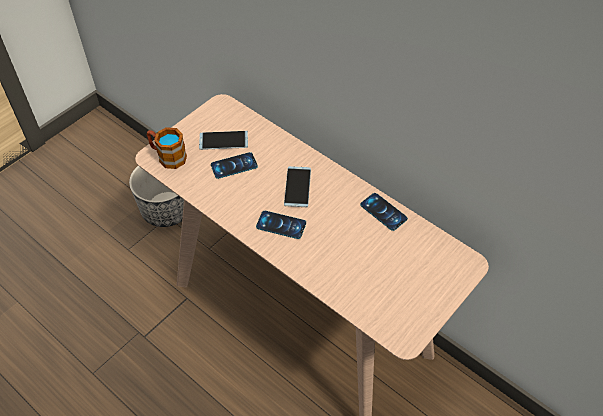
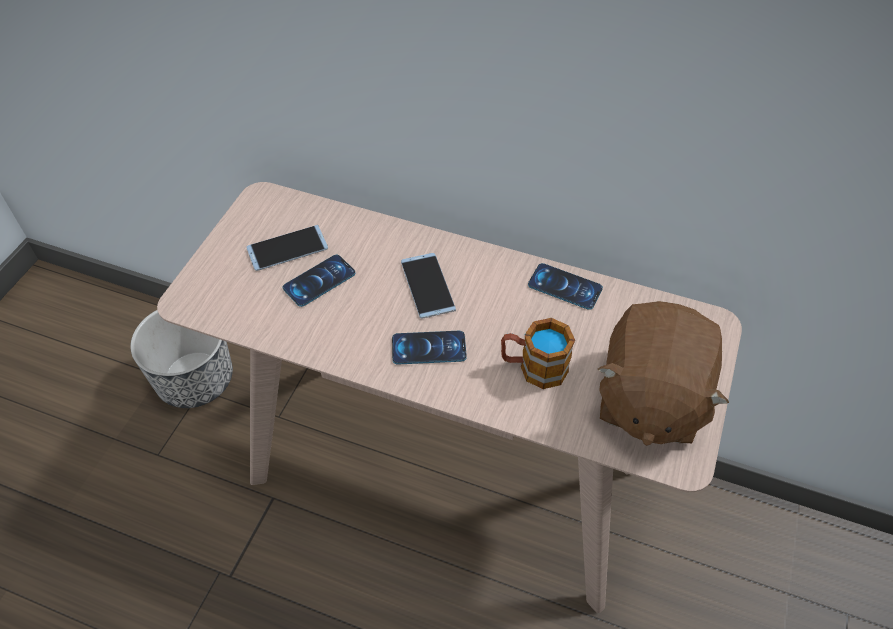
camera: 20 degrees left, 0 degrees up
(167, 156) = (209, 294): mug -> mug (533, 367)
(402, 296) = (649, 398): none -> brown plush toy

